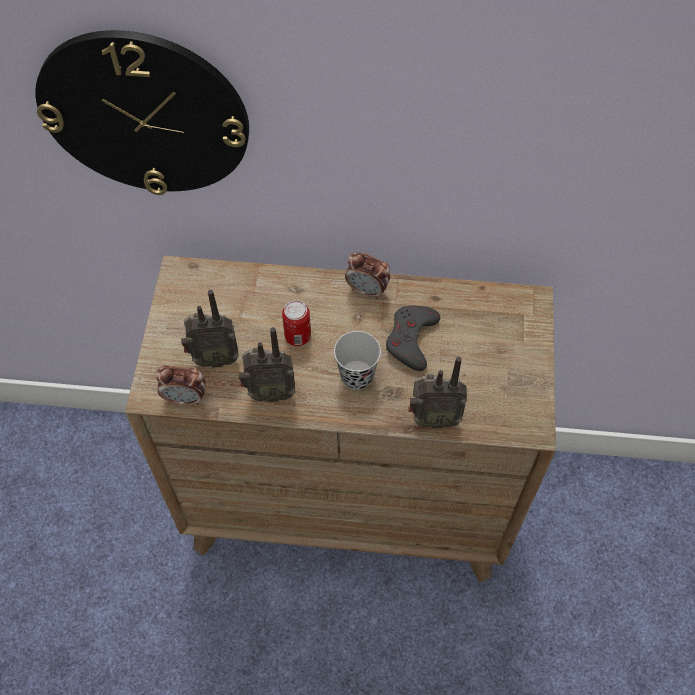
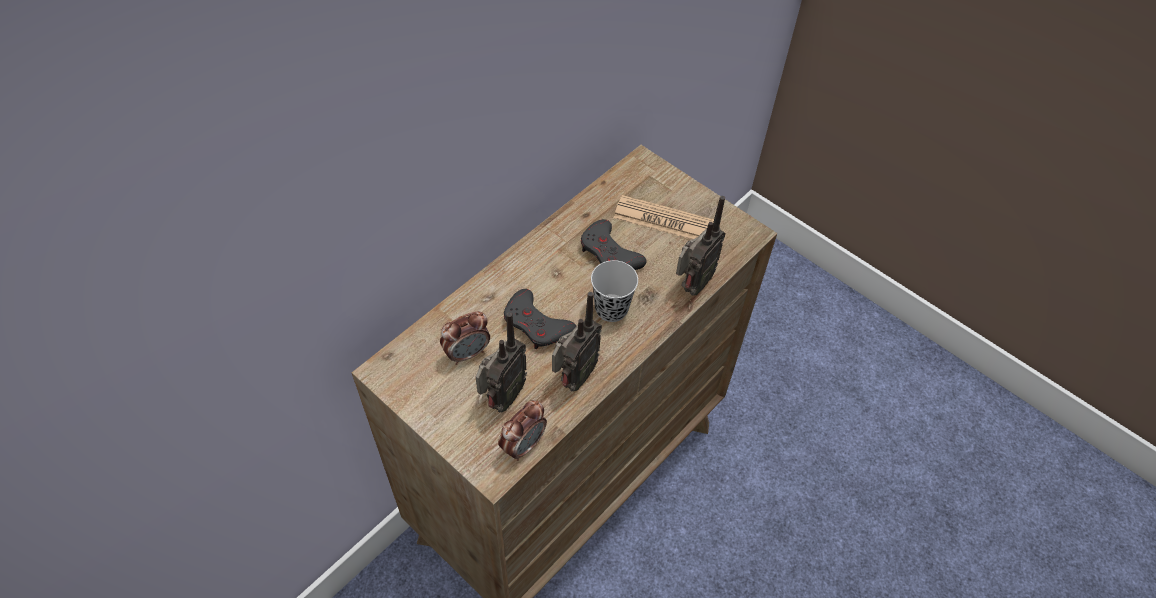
camera: 55 degrees left, 5 degrees down
(145, 114) = (308, 217): wall clock -> none
(297, 336) = (536, 325): can -> grey game controller
(367, 290) = (537, 251): alarm clock -> alarm clock (467, 353)
(484, 356) = (664, 220): none -> newspaper

